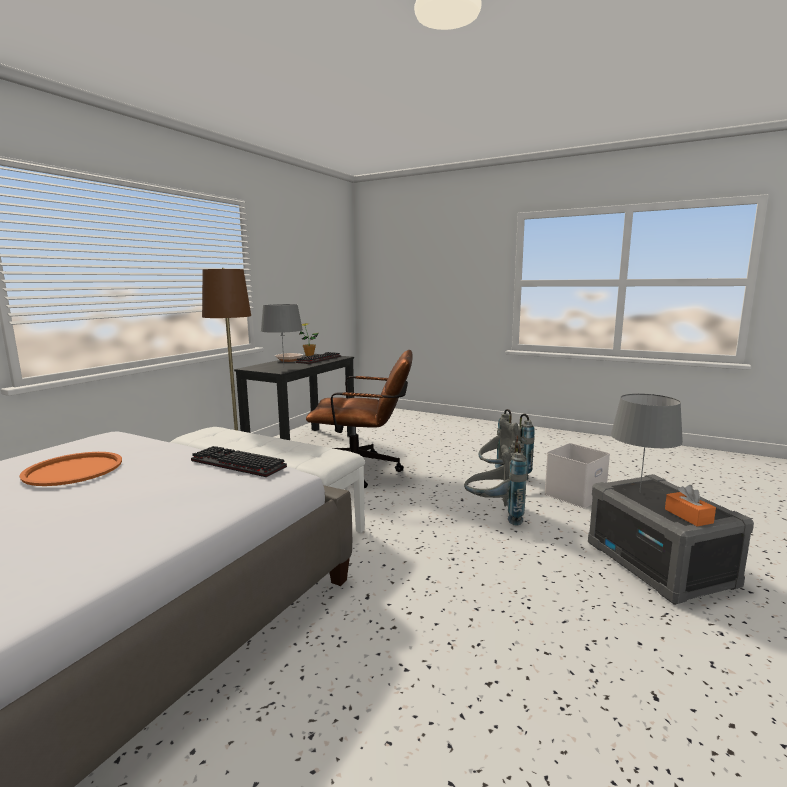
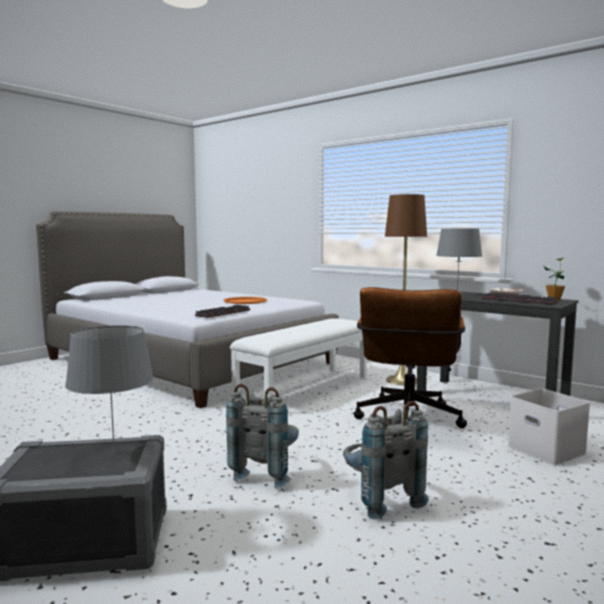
camera: 100 degrees right, 5 degrees down
(575, 495) = (297, 546): white storage box -> white storage box (544, 450)
(688, 516) = (37, 456): orange tissue box -> none

